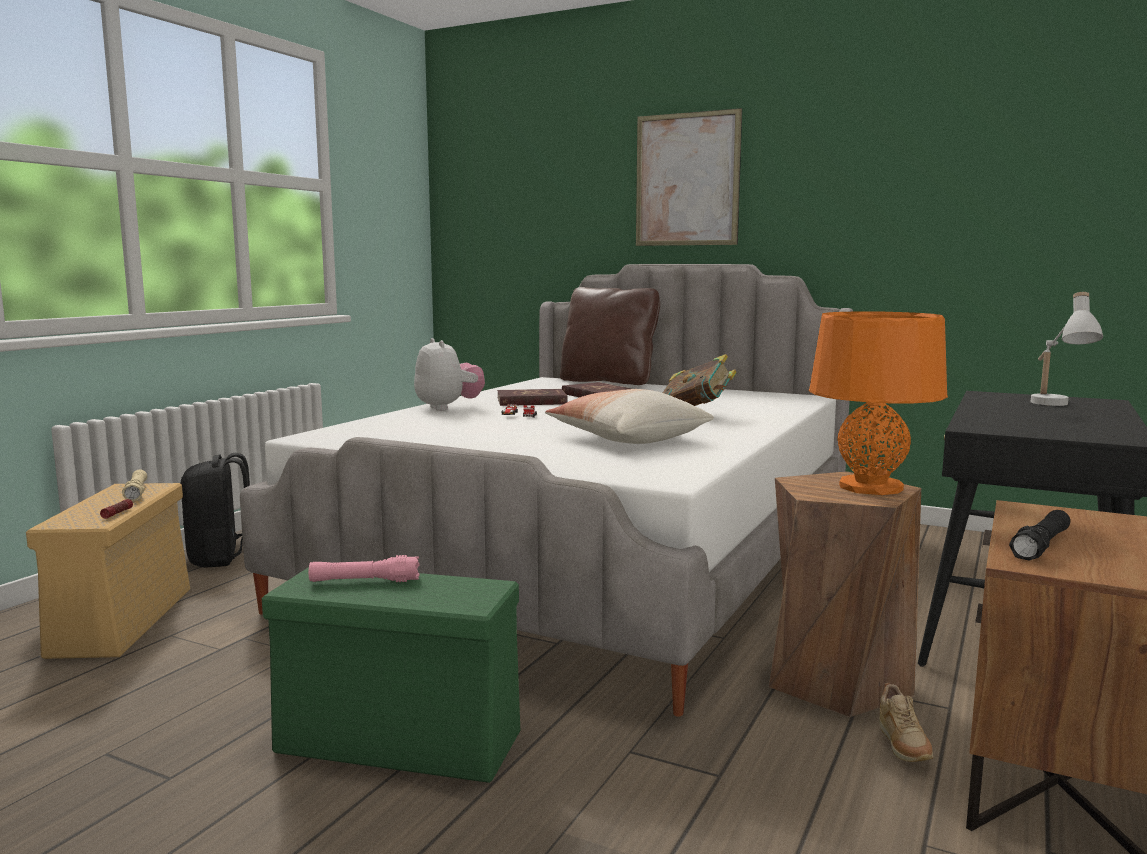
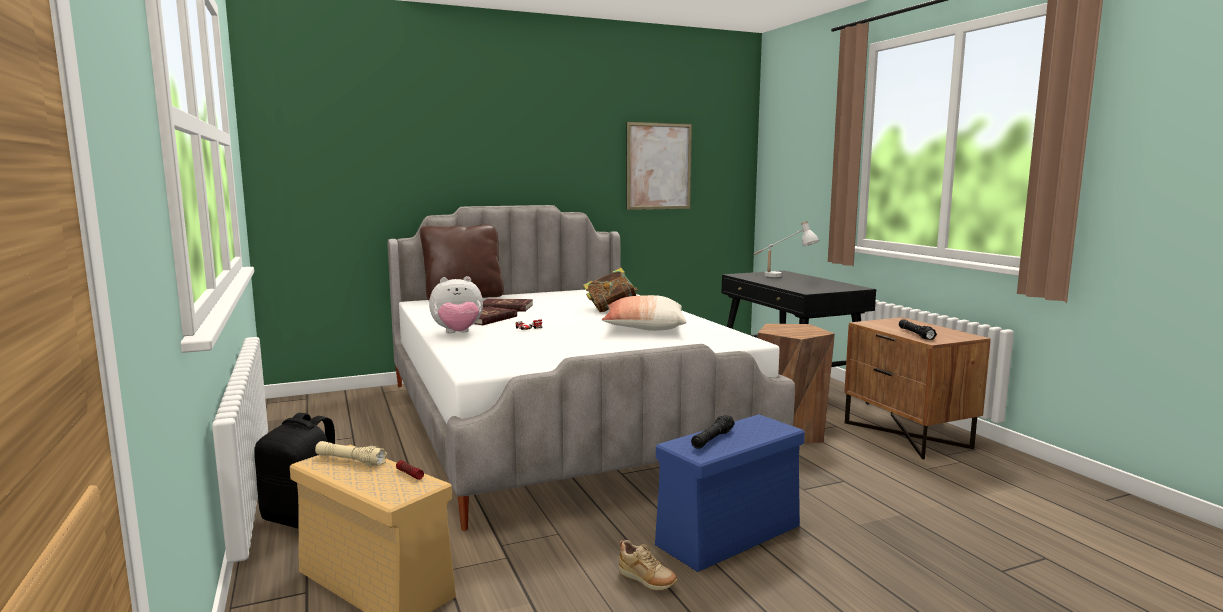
camera: 50 degrees left, 0 degrees up
(364, 581) = (712, 439): pink flashlight -> black flashlight
(402, 742) = (730, 535): green storage box -> blue storage box
(448, 408) = (458, 333): plush toy -> plush toy turned 150 degrees clockwise
(687, 179) = (498, 144): picture -> picture (658, 166)
(871, 487) = (799, 327): orange table lamp -> none
(902, 748) = (857, 445): beige shoe -> beige shoe (647, 581)

